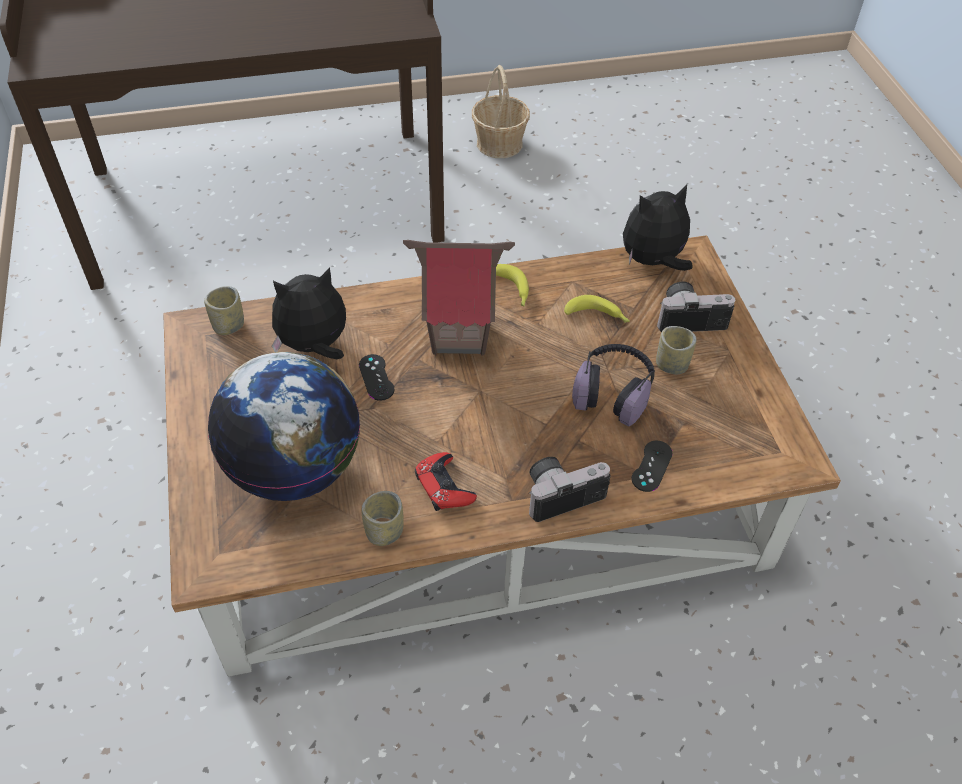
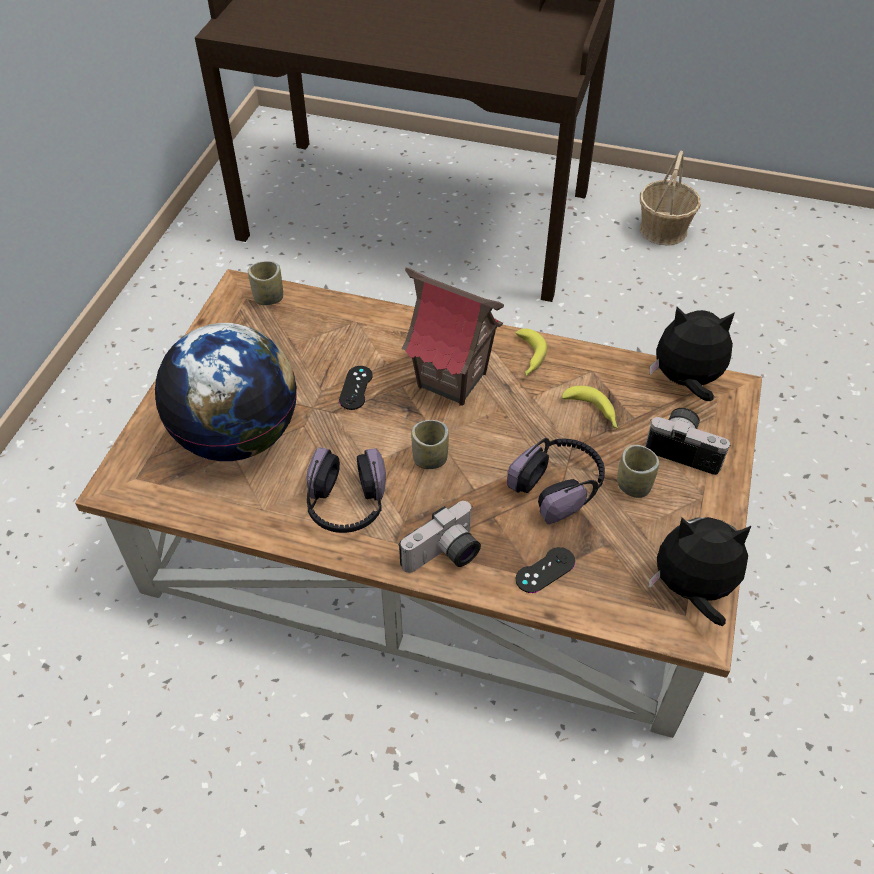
camera: 30 degrees right, 0 degrees up
(314, 346) = (324, 341): plush toy -> plush toy (692, 590)
(384, 532) = (271, 520): cup -> cup (430, 459)
(444, 486) = (346, 504): red game controller -> headphones
(561, 492) = (444, 556): camera -> camera turned 135 degrees clockwise

